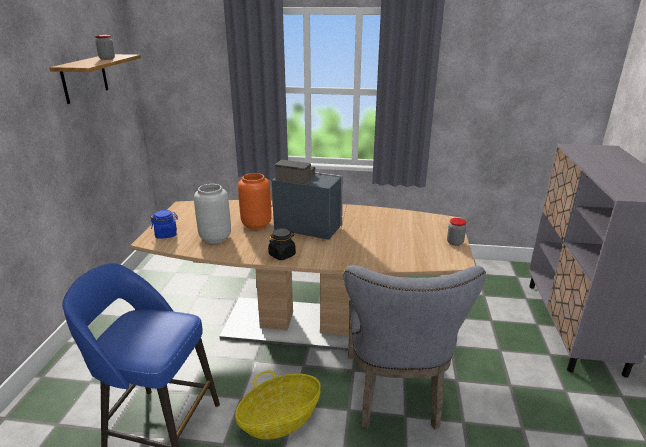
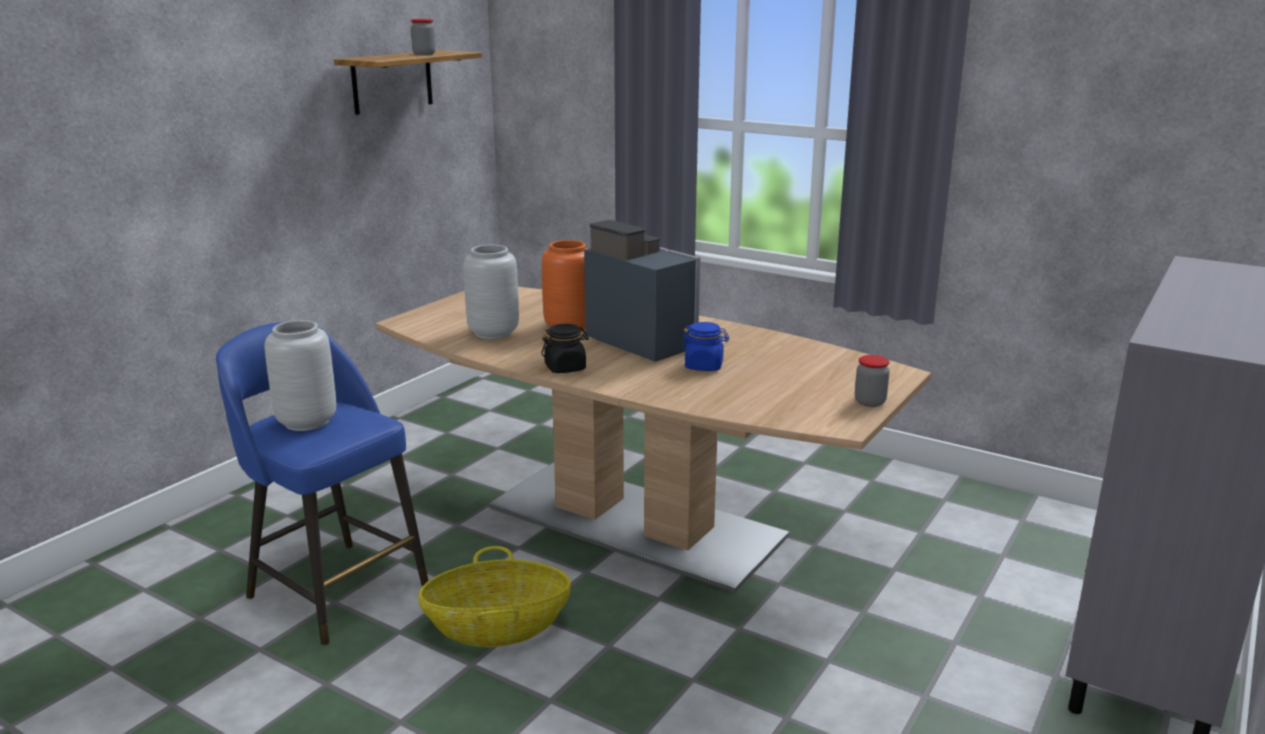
camera: 25 degrees right, 5 degrees down
(135, 334) = (305, 422): none -> grey vase
(166, 234) = (432, 319): blue jar -> blue jar (704, 366)
(395, 395) = (700, 649): grey chair -> none

